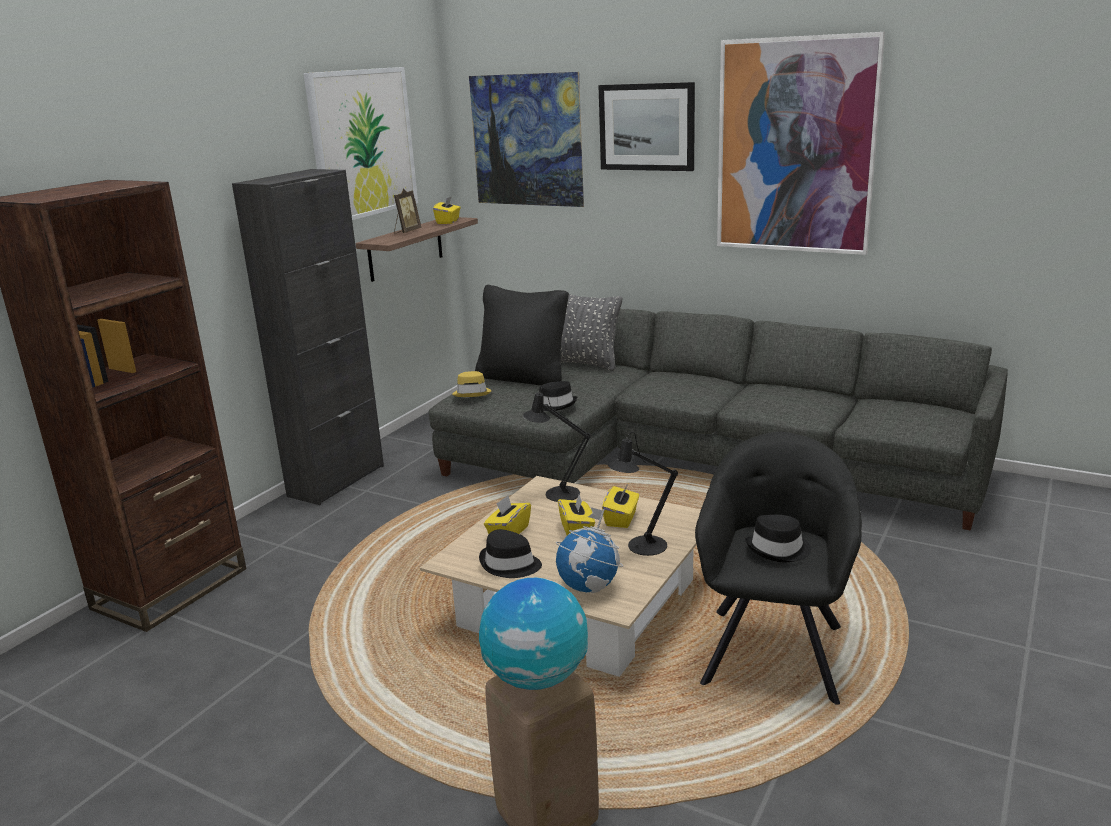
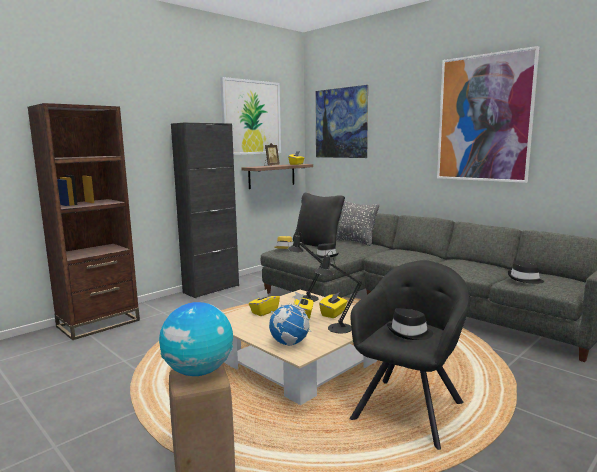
camera: 15 degrees right, 10 degrees down
(510, 565) = (253, 326): black hat -> black hat (524, 279)
(647, 127) = (401, 112): picture -> none

